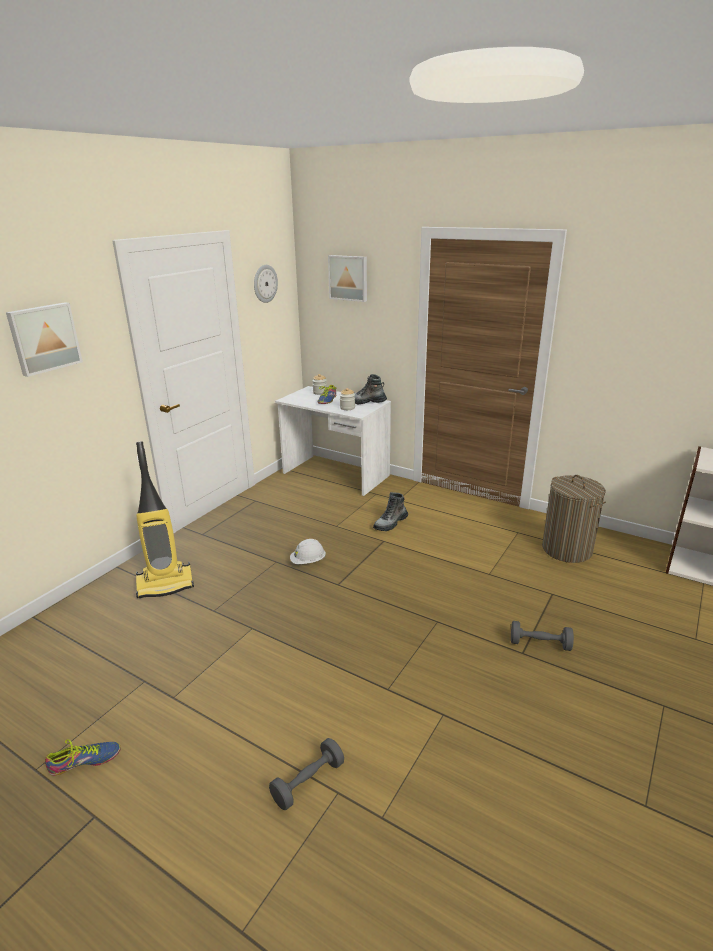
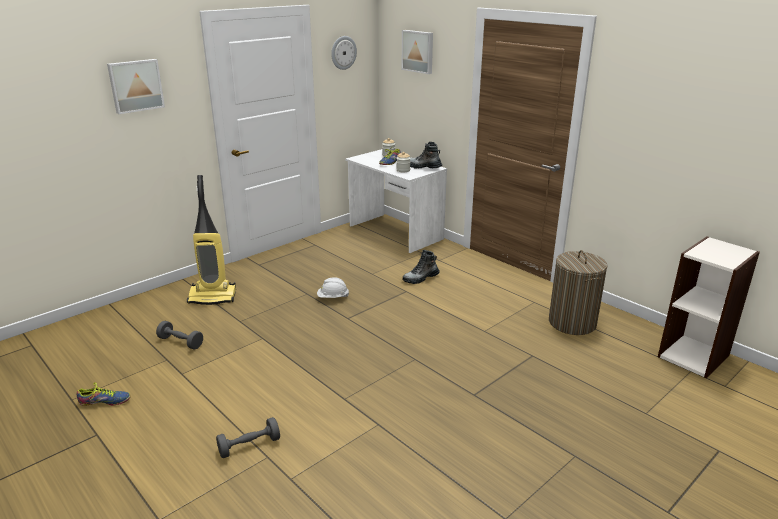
camera: 15 degrees right, 0 degrees up
(540, 644) = (494, 391): grey dumbbell -> grey dumbbell (181, 342)

